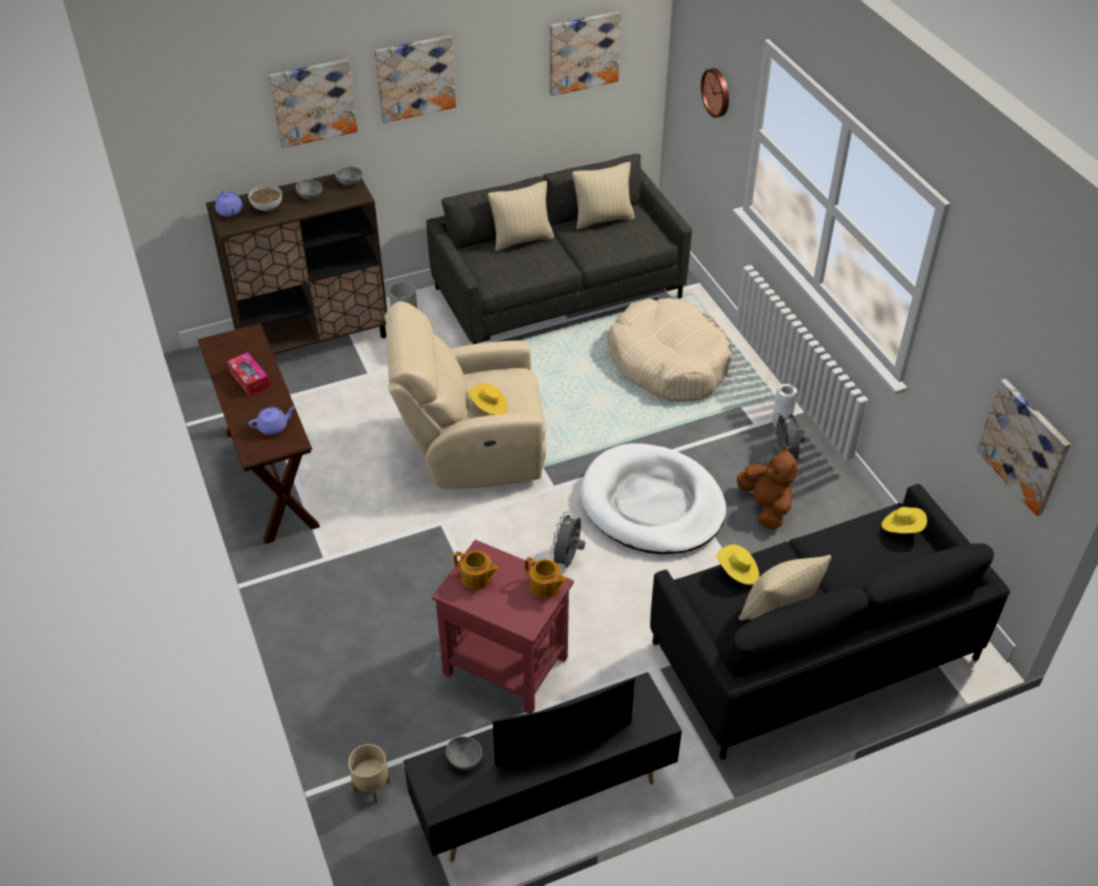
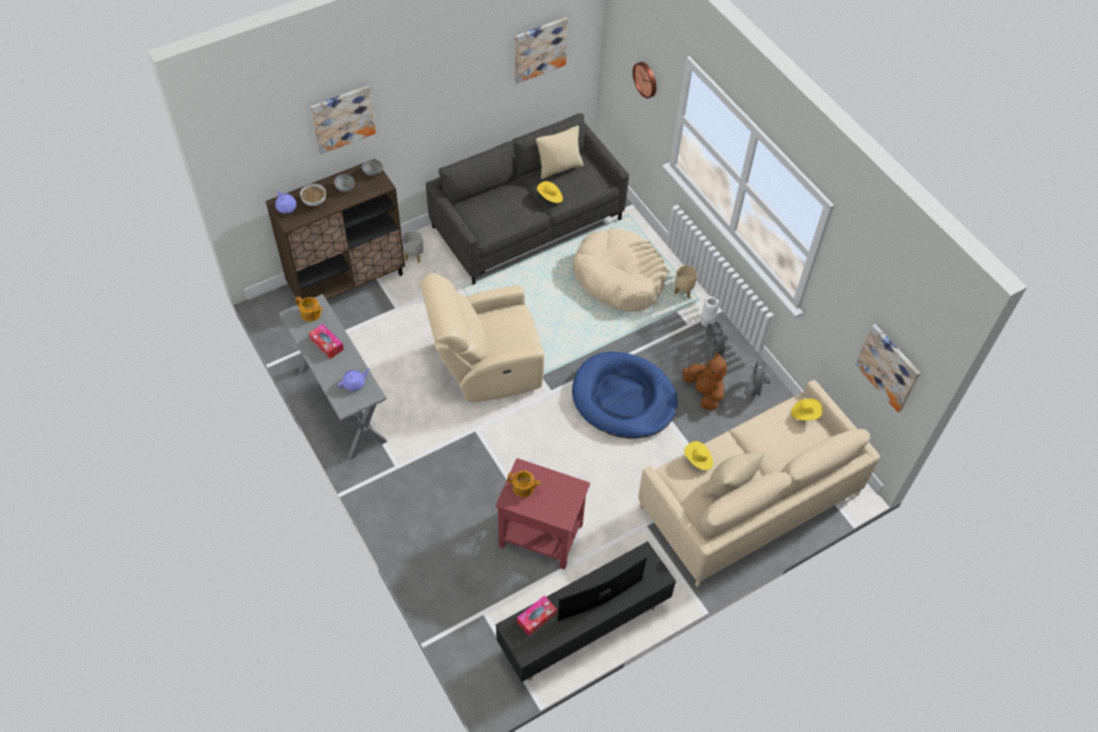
camera: 10 degrees left, 10 degrees up
(271, 478) = (342, 405): brown console table -> grey console table
(372, 787) = (466, 634): beige planter -> beige planter (683, 291)
(415, 78) = (417, 88): picture -> none
(464, 758) = (536, 618): grey bowl -> tissue box
(489, 407) = (501, 342): yellow hat -> yellow hat (550, 197)
(522, 240) = (501, 192): beige pillow -> none
(545, 586) = (572, 489): teapot -> teapot (311, 314)
(567, 560) = (570, 449): grey fan -> grey fan (754, 390)
(652, 504) = (623, 398): white dog bed -> blue dog bed
(813, 650) = (749, 500): black sofa -> beige sofa

